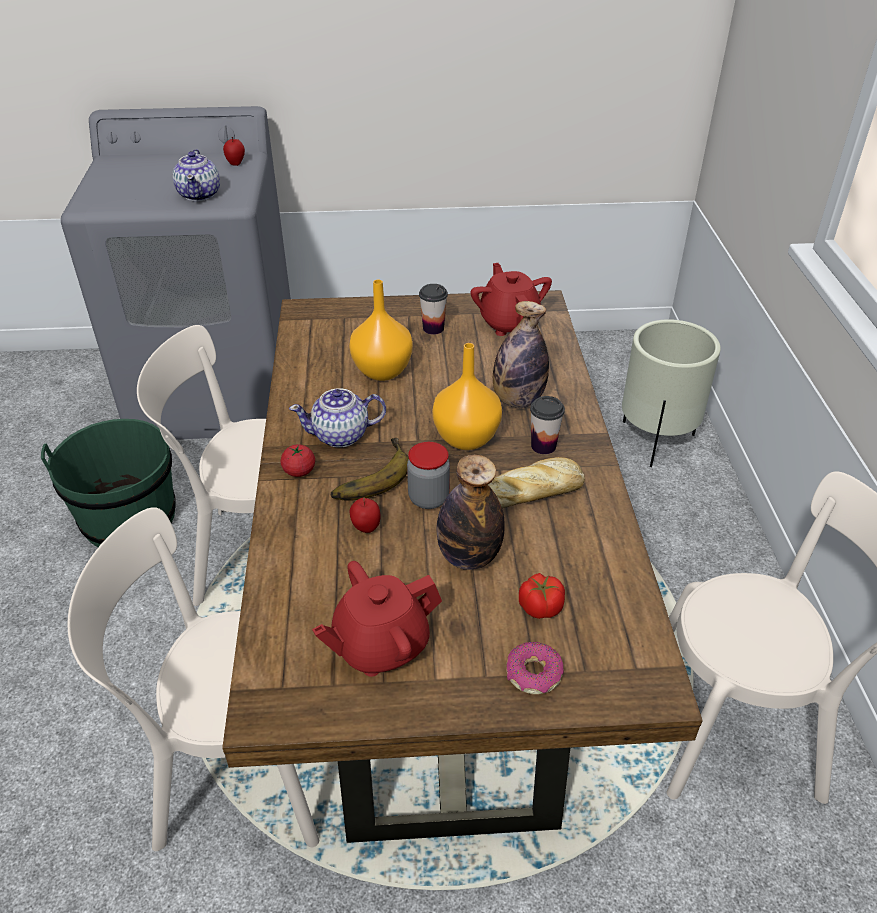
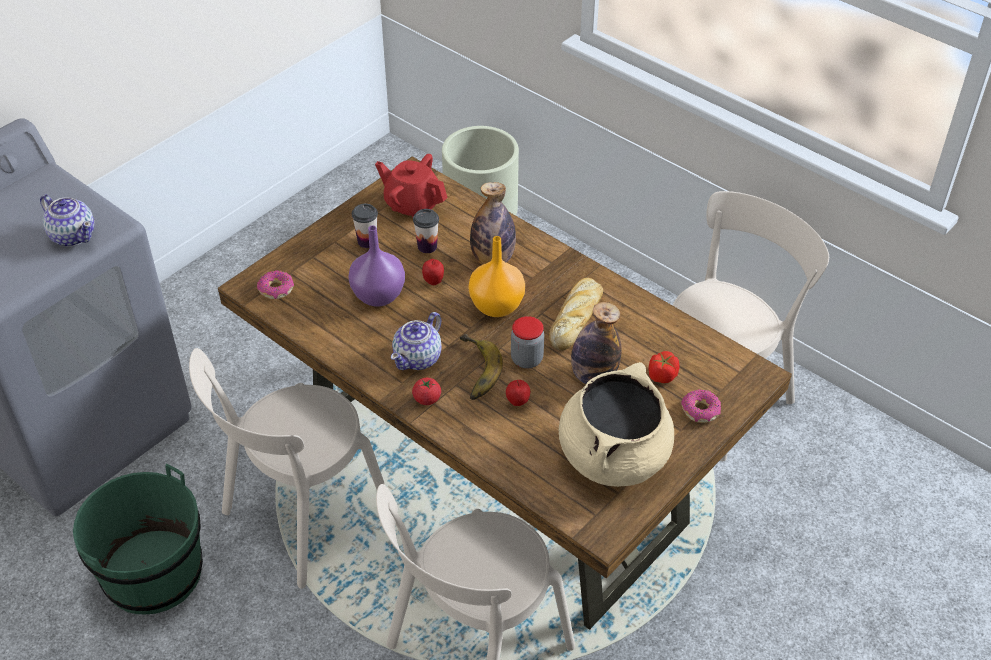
camera: 45 degrees left, 5 degrees up
(236, 163) = (50, 187): apple -> apple (433, 281)
(317, 323) = (276, 290): none -> donut
(380, 646) = (613, 456): red teapot -> beige cooking pot
(383, 371) = (379, 296): orange vase -> purple vase
(543, 446) = (546, 280): cup -> cup (427, 246)

